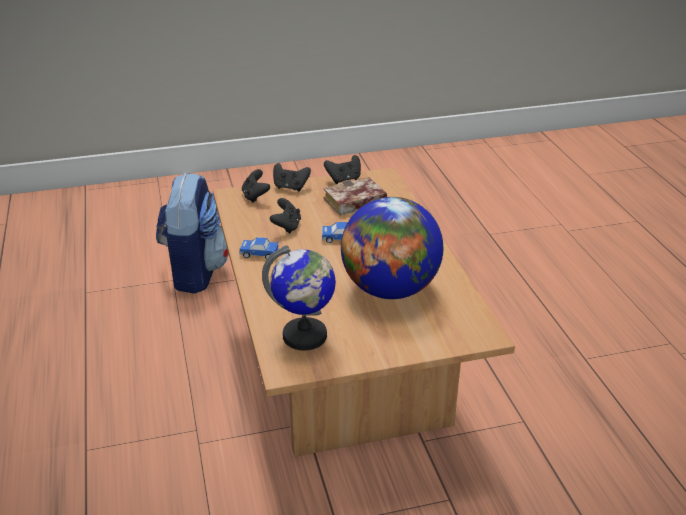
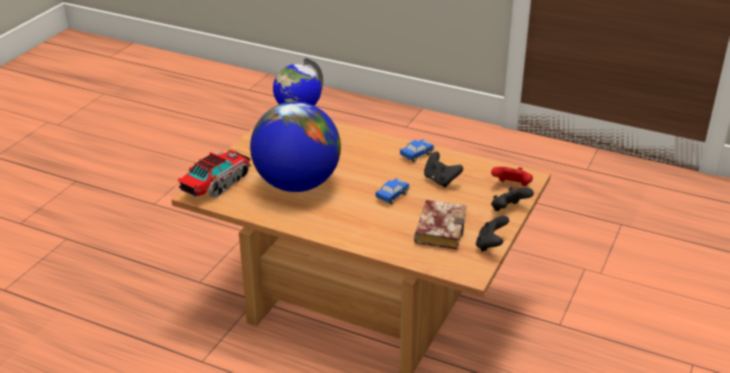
camera: 130 degrees right, 0 degrees up
(195, 272) = (603, 289): backpack -> none
(255, 196) = (511, 186): black game controller -> red game controller
(455, 333) = (217, 184): none -> toy truck

